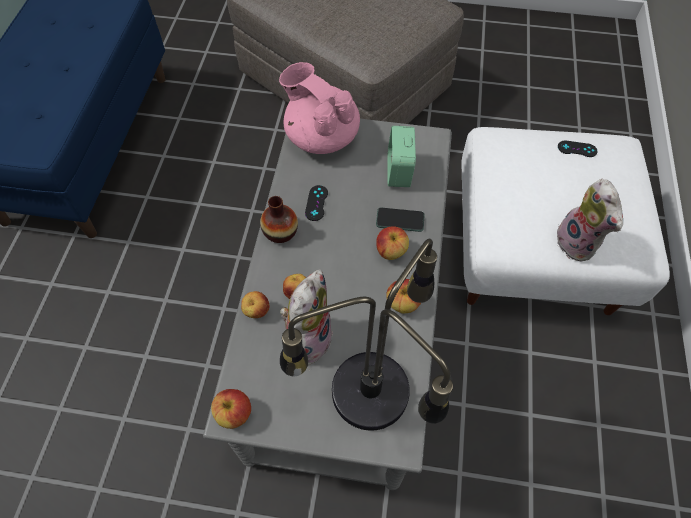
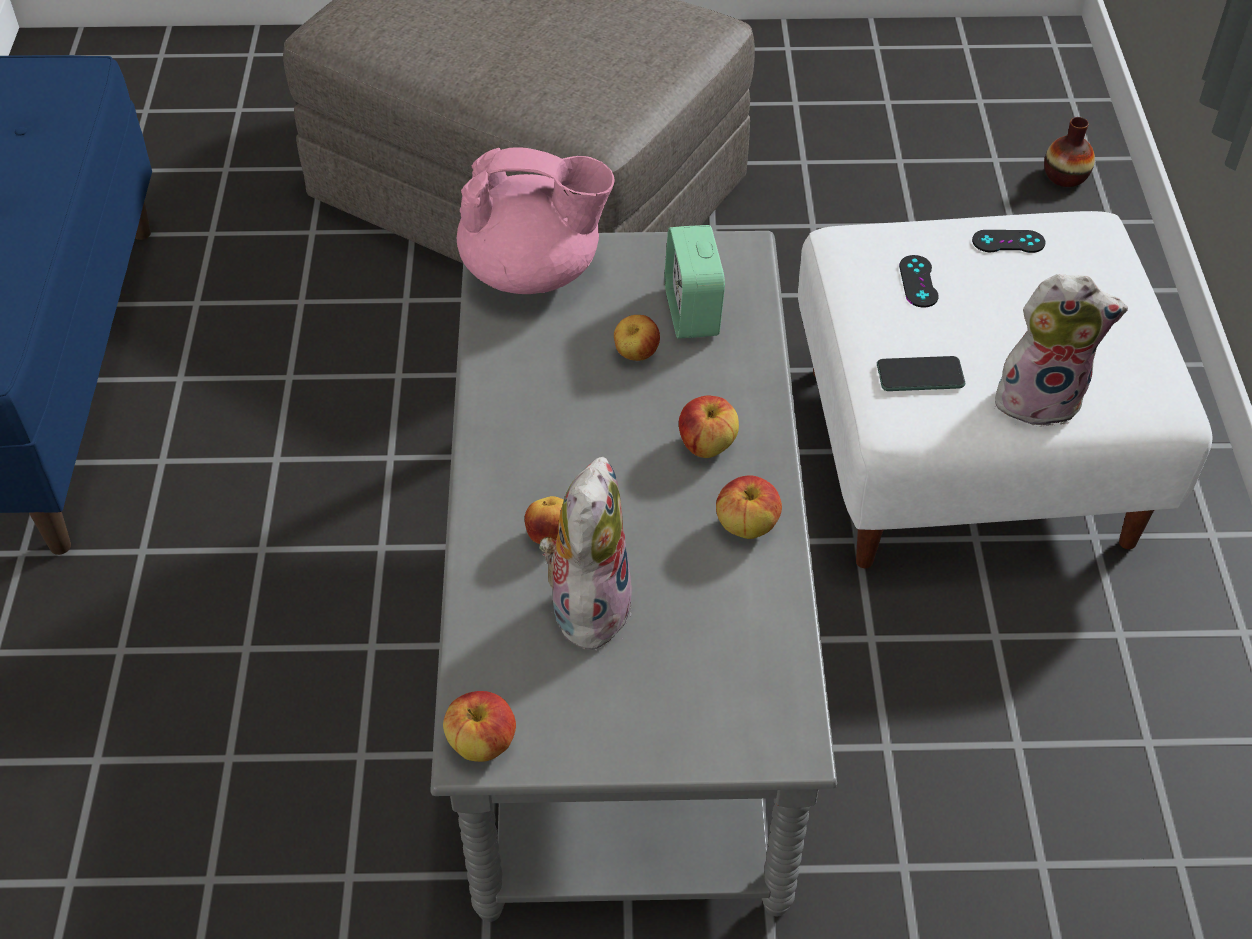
camera: 10 degrees left, 10 degrees down
(256, 311) = (482, 576): apple -> apple (636, 355)
(280, 231) = (495, 440): vase -> vase (1065, 176)
(316, 203) = (551, 384): black game controller -> black game controller (918, 281)
(321, 136) = (533, 272): pink teapot -> pink teapot turned 150 degrees clockwise
(370, 393) = (721, 675): table lamp -> none
(400, 220) = (712, 393): phone -> phone (920, 375)
(578, 243) = (1040, 398): plush toy -> plush toy turned 60 degrees counterclockwise

